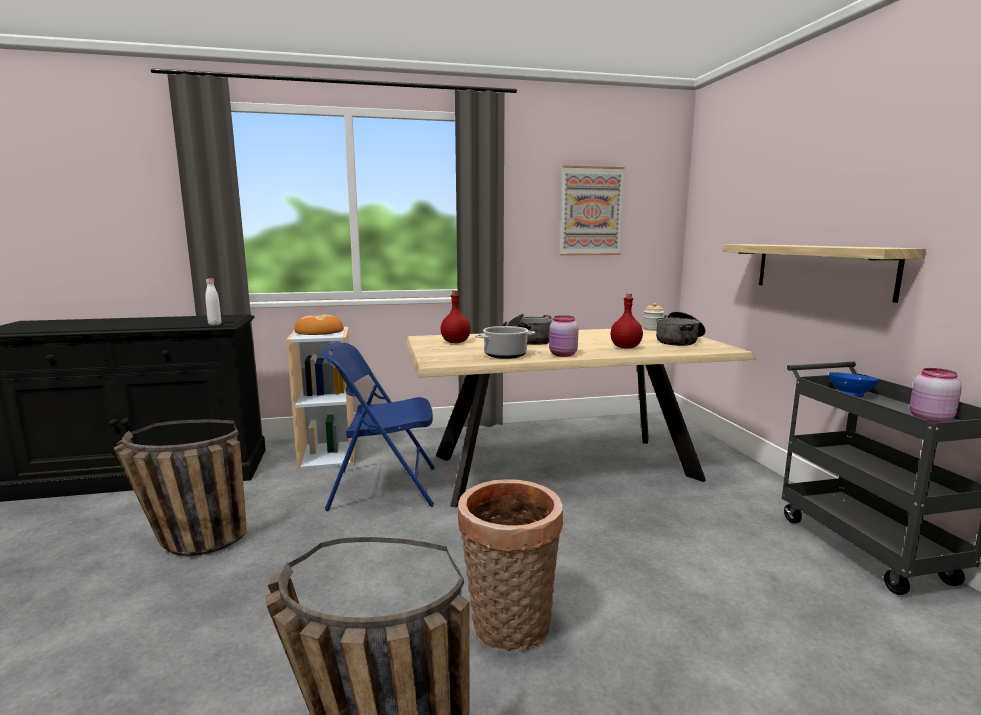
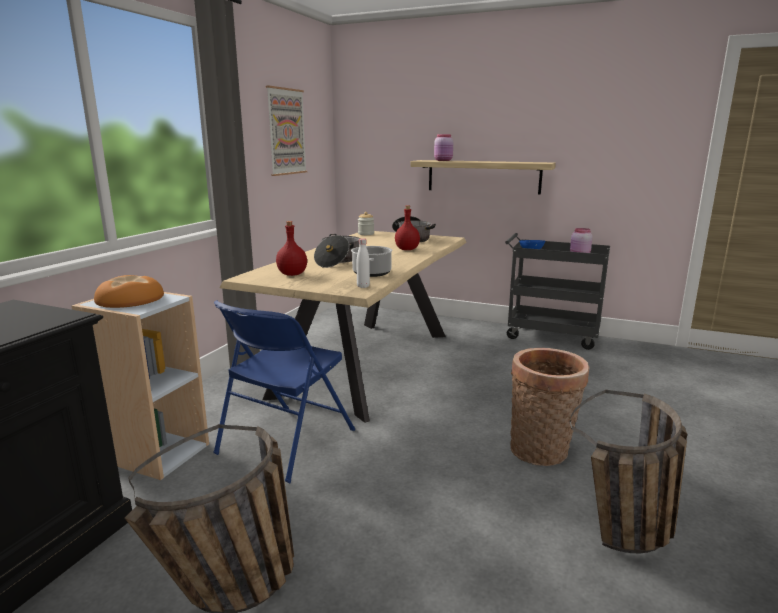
camera: 55 degrees left, 5 degrees up
(215, 324) = (56, 320): white bottle -> white bottle (363, 286)
(563, 355) = (399, 263): pink jar -> pink jar (443, 160)

